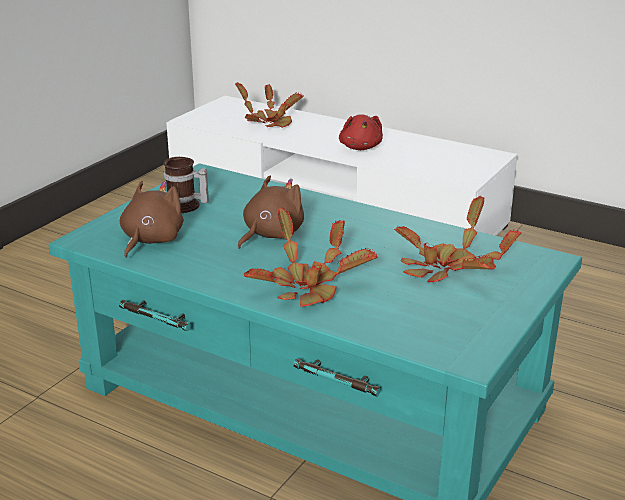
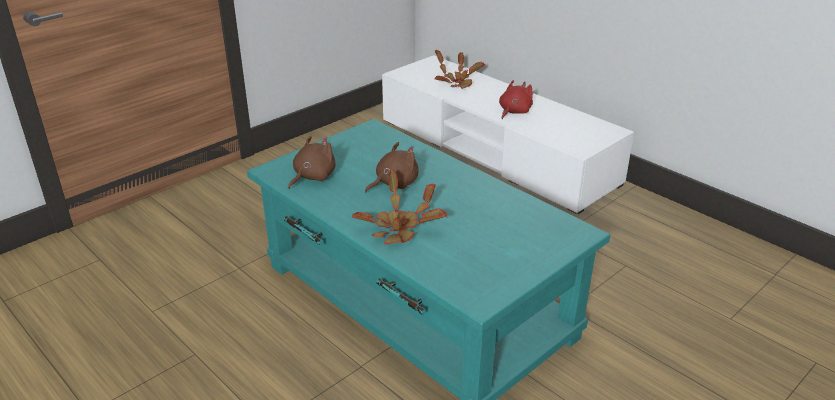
camera: 15 degrees right, 5 degrees up
(185, 206) = (347, 153): mug -> none
(360, 147) = (514, 112): red plush toy -> red plush toy turned 150 degrees counterclockwise
(447, 269) = (503, 229): potted plant -> none

